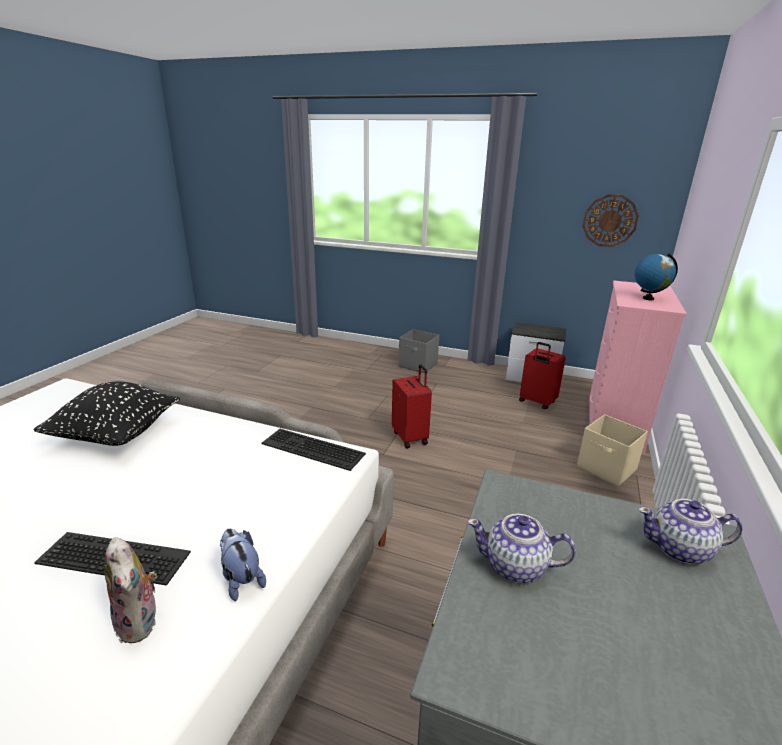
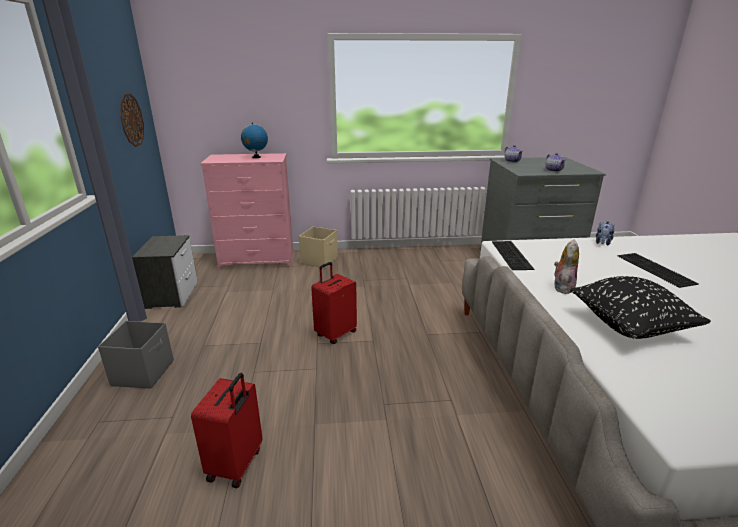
camera: 115 degrees left, 0 degrees up
(141, 622) = (649, 251): plush toy -> plush toy (562, 287)
(536, 402) = (231, 288): red suitcase -> red suitcase (236, 464)

